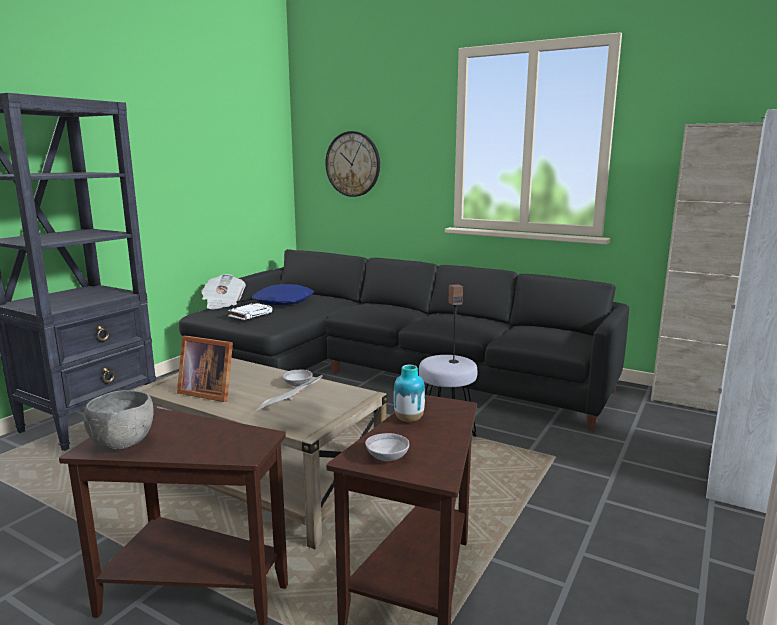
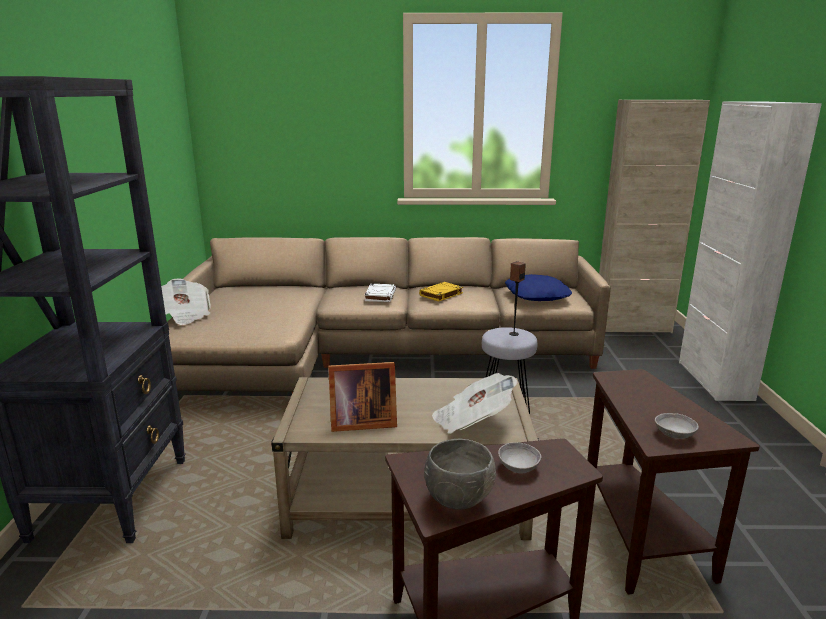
camera: 30 degrees left, 5 degrees up
(251, 314) = (243, 322): white book -> white book (380, 295)
(284, 301) = (253, 300): blue pillow -> blue pillow (537, 295)
(298, 384) = (430, 389): grey bowl -> grey bowl (518, 467)
(353, 164) = (278, 134): wall clock -> none
(382, 371) = (370, 355): black sofa -> beige sofa
(409, 419) = (629, 397): vase -> none
(441, 320) = (441, 294): none -> yellow book

